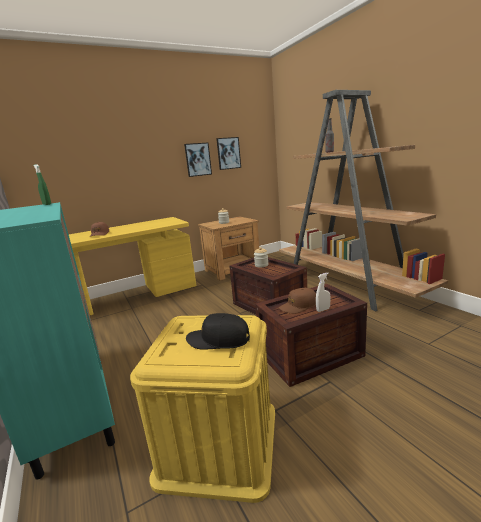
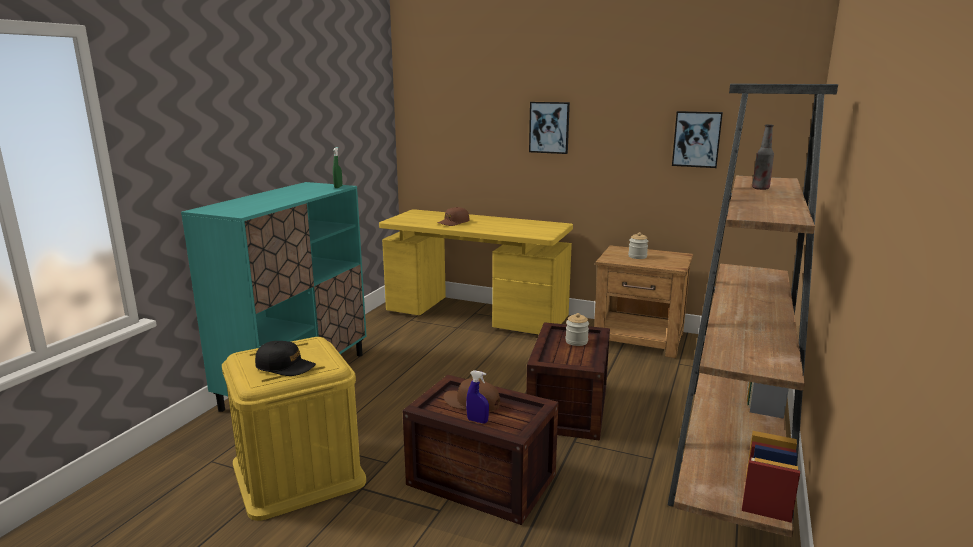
camera: 50 degrees right, 0 degrees up
(198, 159) = (634, 143): picture -> picture (549, 127)
(218, 340) = (285, 367): black cap -> black cap turned 135 degrees clockwise
(323, 309) = (477, 421): white spray bottle -> blue spray bottle

